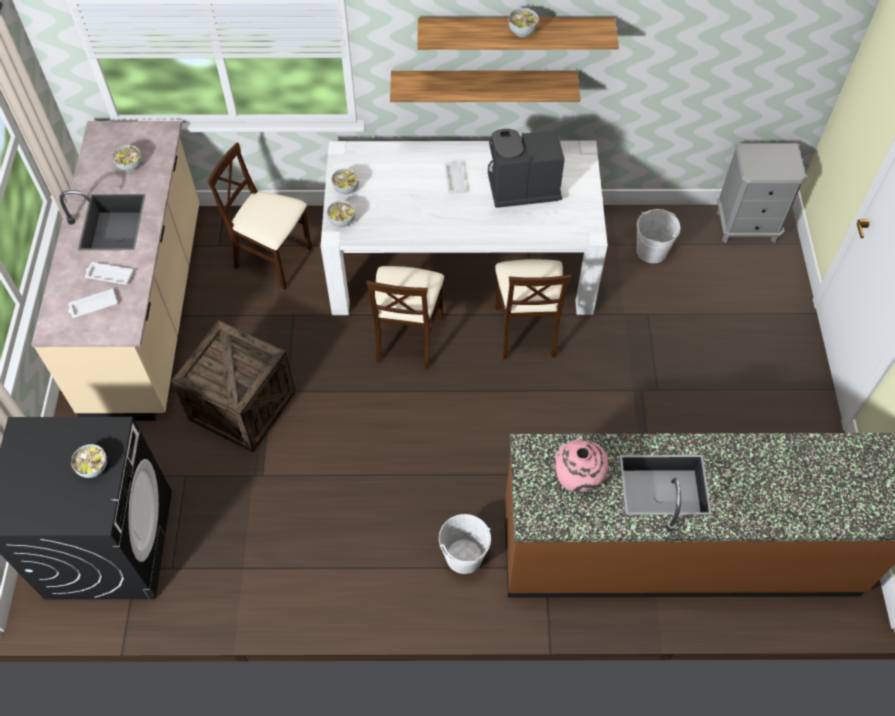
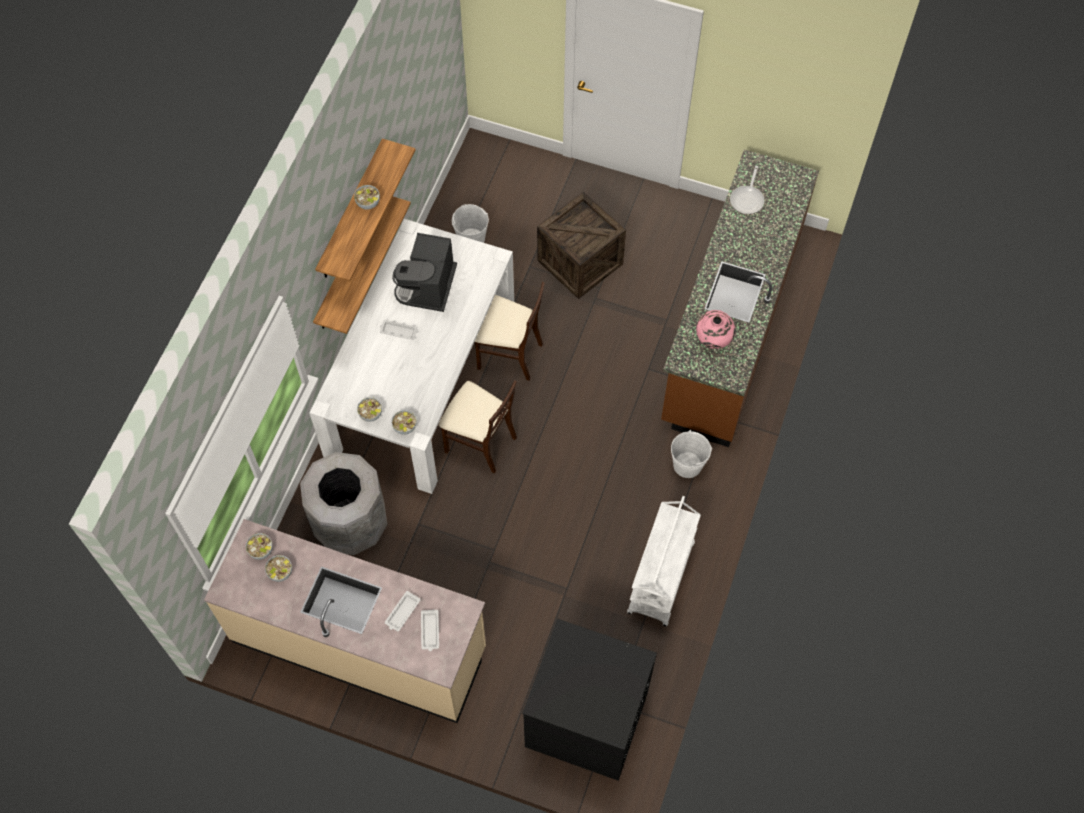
camera: 70 degrees left, 5 degrees up
(94, 467) = (594, 654): bowl -> bowl (261, 550)
(242, 406) = (495, 587): crate -> crate (580, 262)
(273, 259) = (350, 524): beige chair -> grey trash can
(304, 571) = (661, 579): none -> white cart
(747, 226) = (477, 165): grey nightstand -> none
(818, 459) = (747, 199): none -> frying pan

